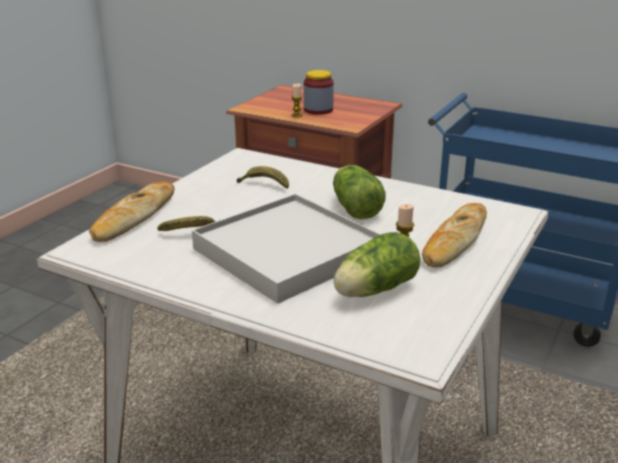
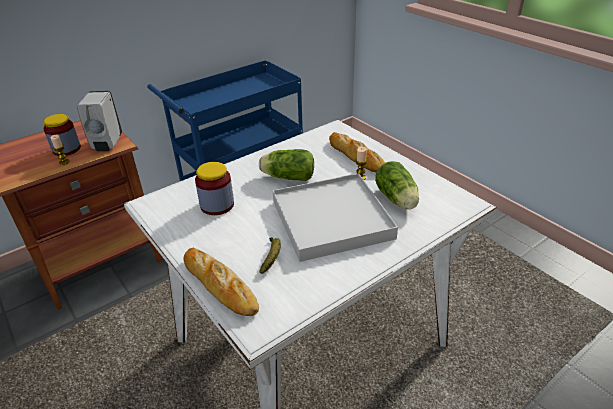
camera: 65 degrees left, 10 degrees up
(264, 184) = (217, 205): banana -> jar
(345, 121) = (107, 144): none -> white soap dispenser

